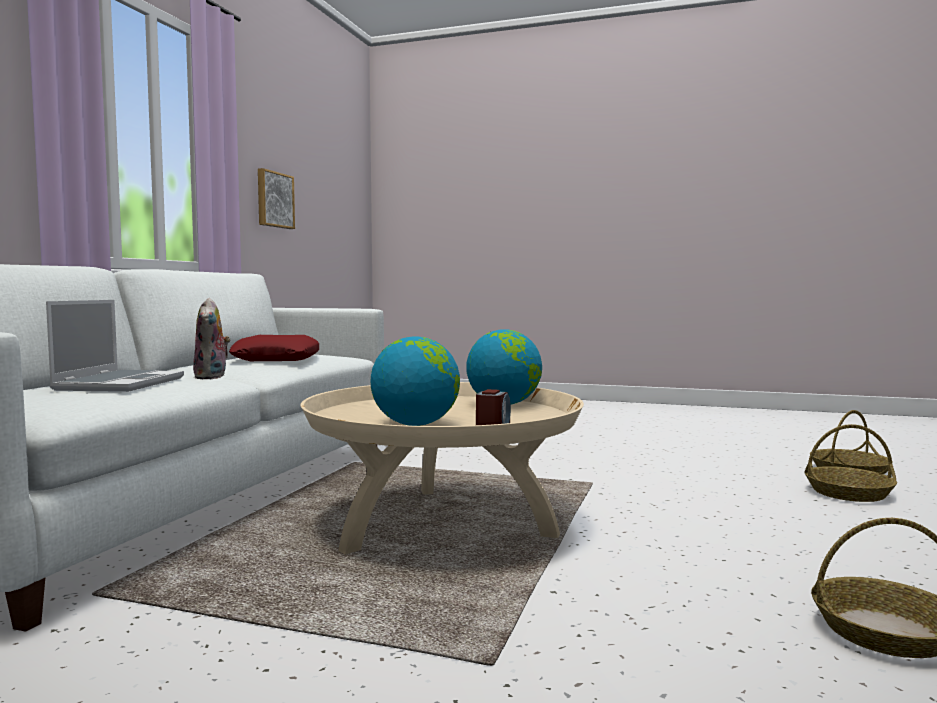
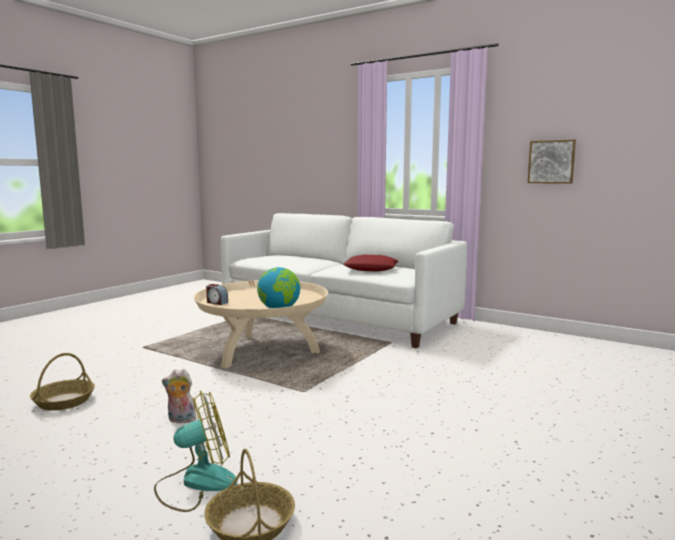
camera: 105 degrees right, 5 degrees up
(120, 384) = (291, 259): laptop -> none
(212, 377) = (310, 265): plush toy -> plush toy (180, 420)
(416, 424) = (244, 296): globe -> none
(848, 493) = (196, 483): basket -> fan

